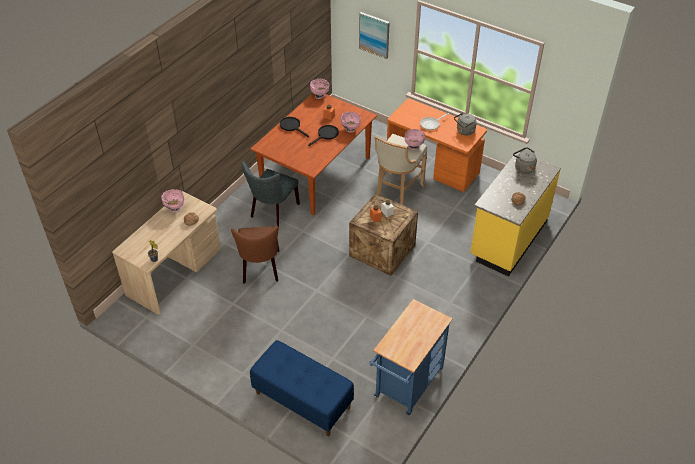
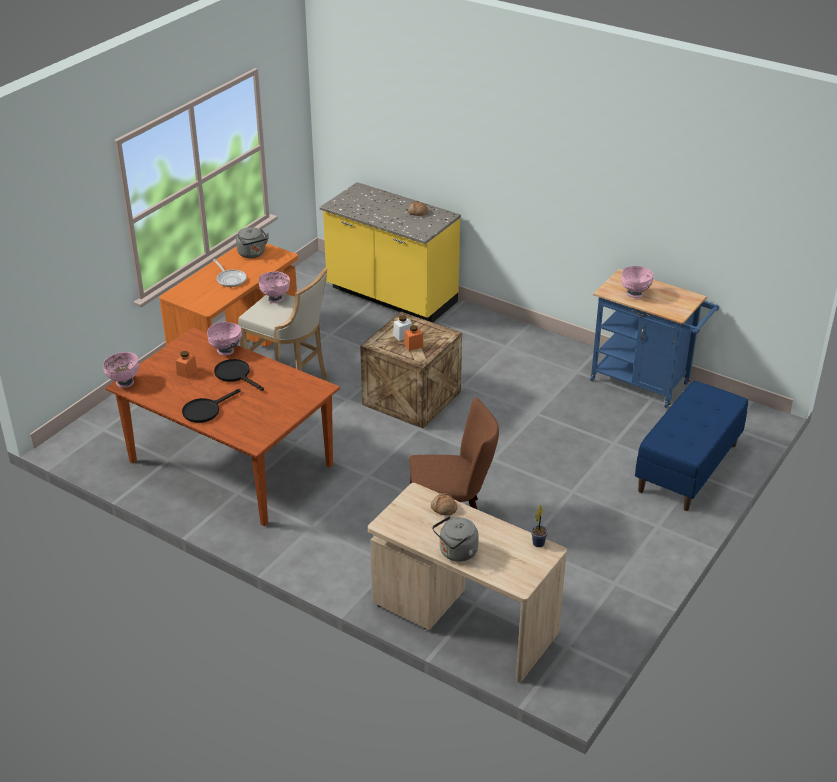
camera: 90 degrees left, 10 degrees down
(175, 208) = (413, 531): pink bowl -> pink bowl (635, 294)
(272, 212) = (321, 510): grey chair -> none
(374, 35) = (72, 255): picture -> none
(523, 168) = (355, 205): grey kettle -> grey kettle (456, 553)

